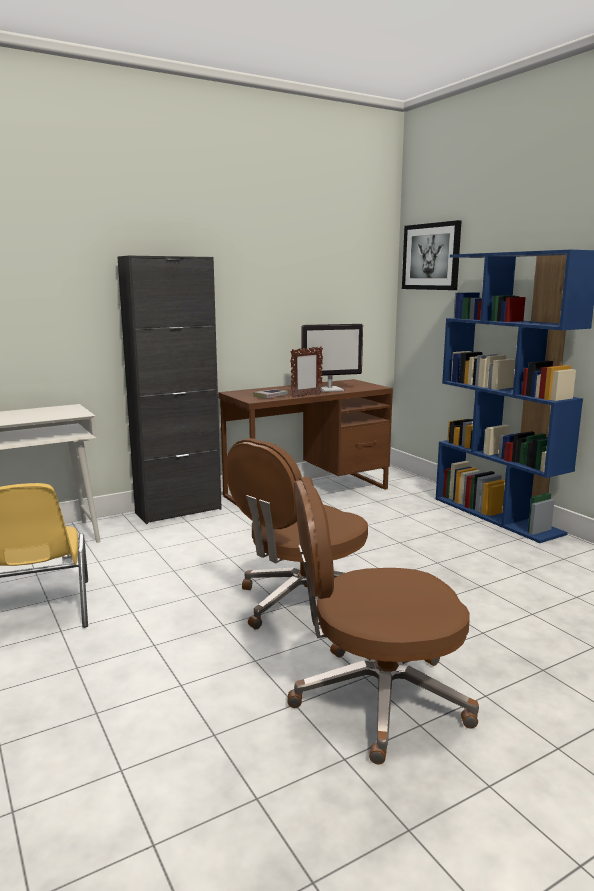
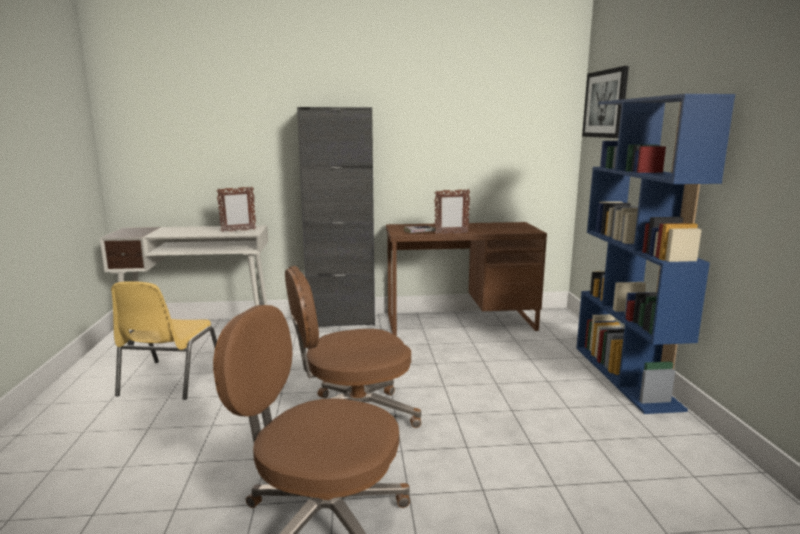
camera: 25 degrees right, 0 degrees up
(57, 413) = (238, 230): none -> picture frame
(330, 390) = (483, 230): monitor -> none

